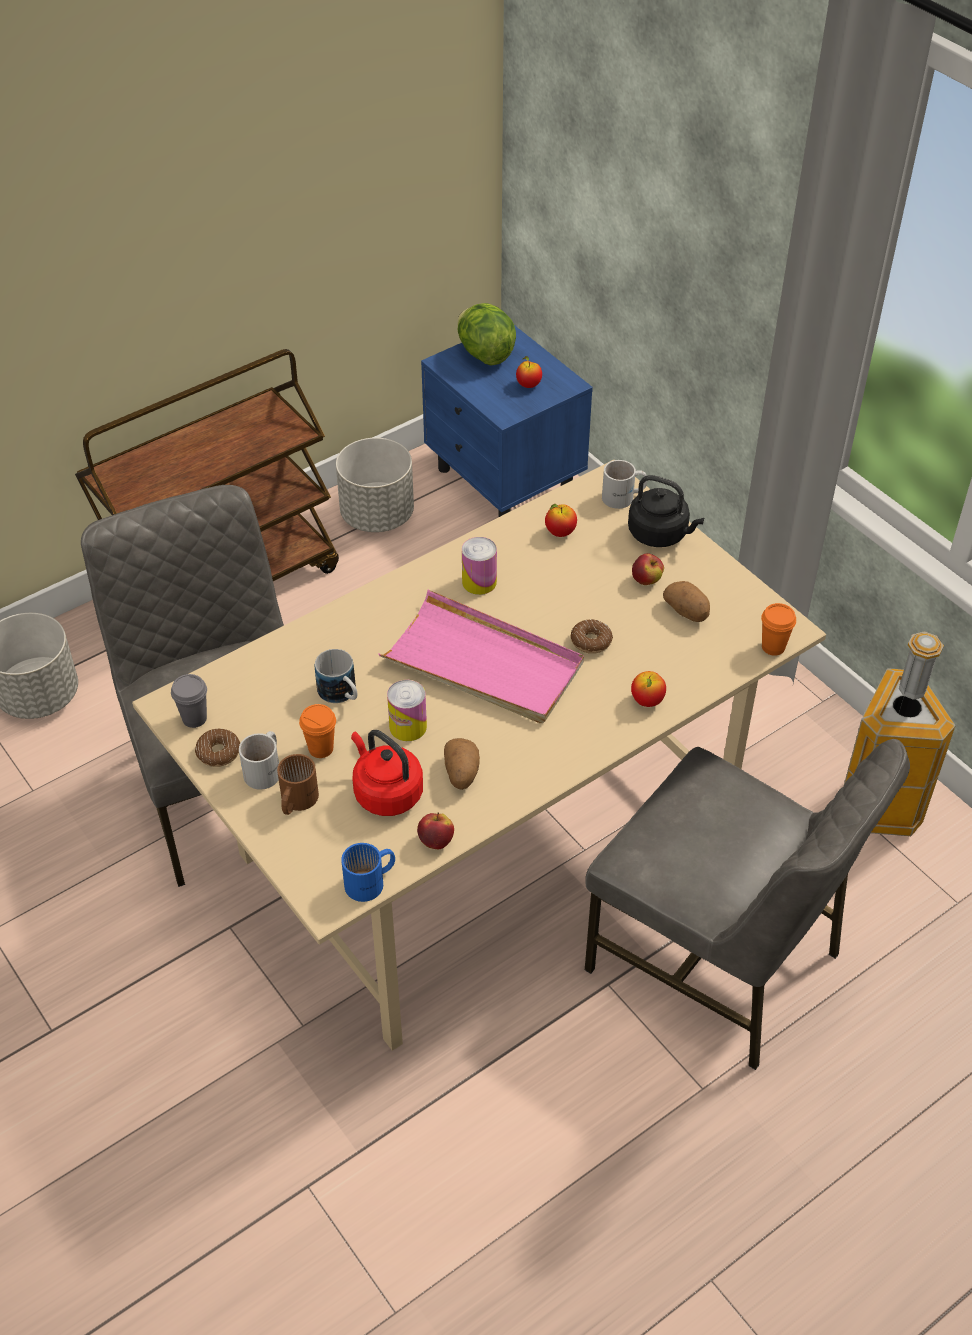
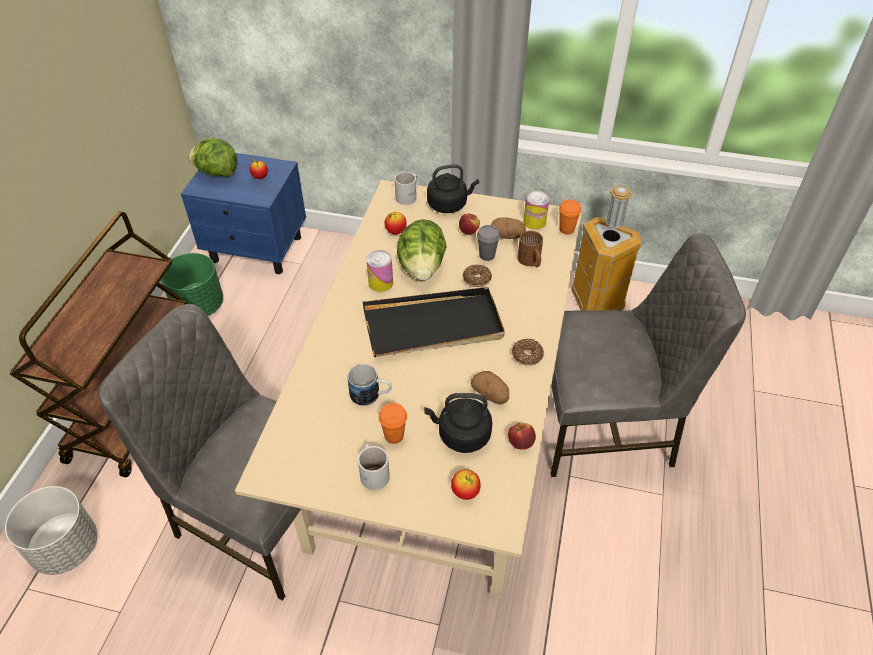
camera: 40 degrees left, 0 degrees up
(194, 718) = (291, 472): grey cup -> grey cup (487, 255)
(218, 752) = (331, 482): donut -> donut (527, 355)
(295, 801) = (413, 478): brown mug -> brown mug (530, 261)
(371, 882) = (513, 494): blue mug -> none
(377, 515) = (199, 306): grey planter -> green planter
(386, 792) = (461, 435): red kettle -> black kettle
(408, 726) = (431, 388): can -> can (534, 222)
(483, 664) = (433, 326): pink tray -> black tray
(543, 592) = (422, 268): none -> lettuce
(647, 701) = (540, 293): apple -> apple (465, 492)

